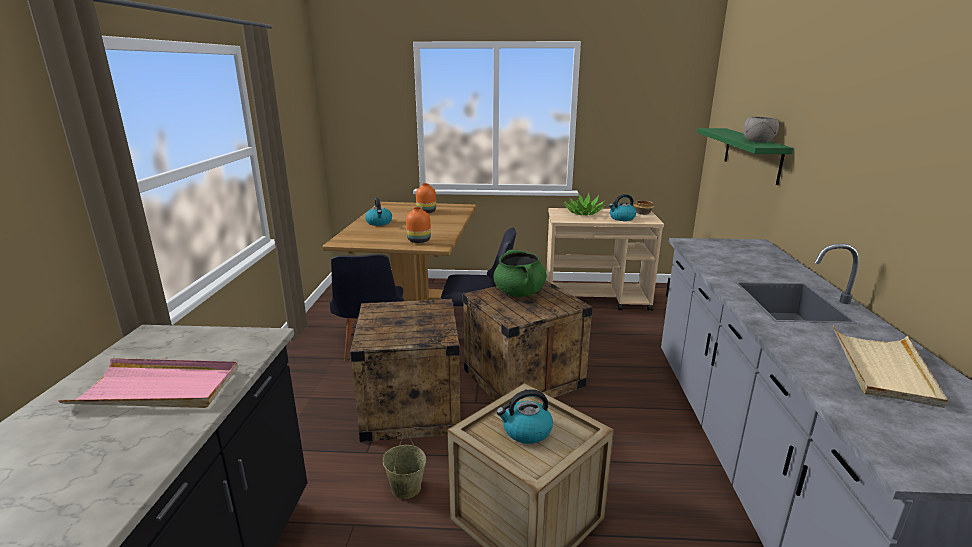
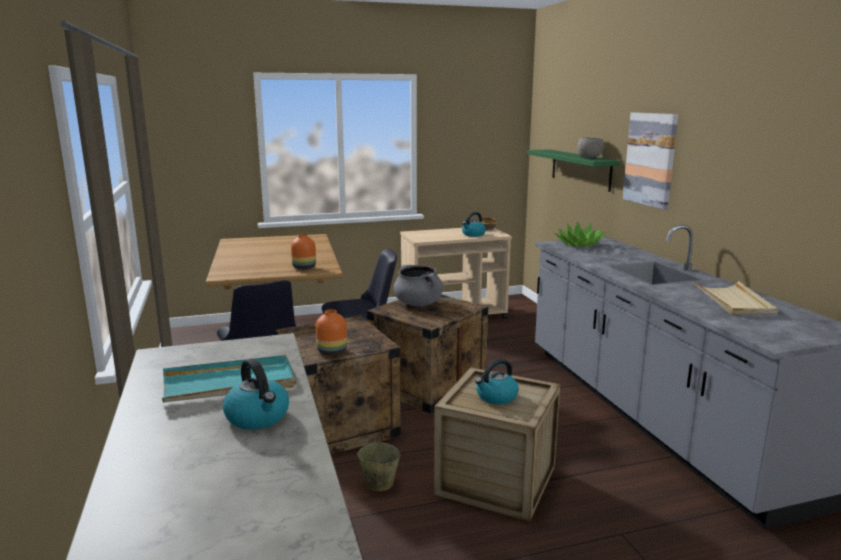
camera: 20 degrees left, 5 degrees down
(158, 388) = (230, 384): pink tray -> turquoise tray
(379, 223) = (244, 257): kettle -> kettle (258, 417)
(426, 211) = (283, 243): orange vase -> orange vase (331, 351)
(519, 293) = (418, 304): green cooking pot -> grey cooking pot
(583, 213) = (436, 233): potted plant -> potted plant (579, 244)
(827, 149) = (651, 159): none -> picture

